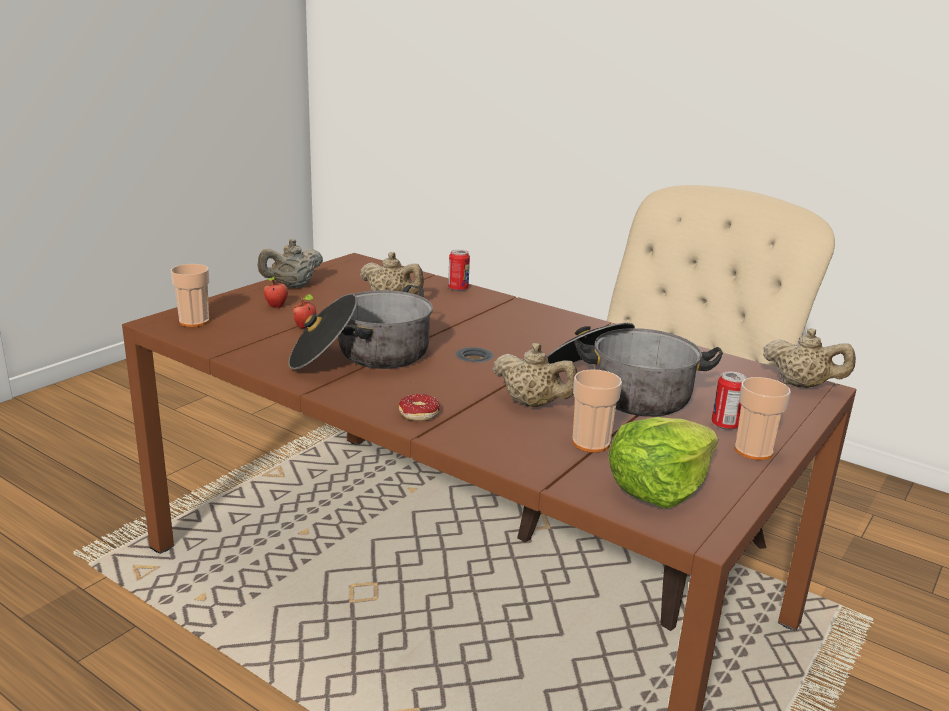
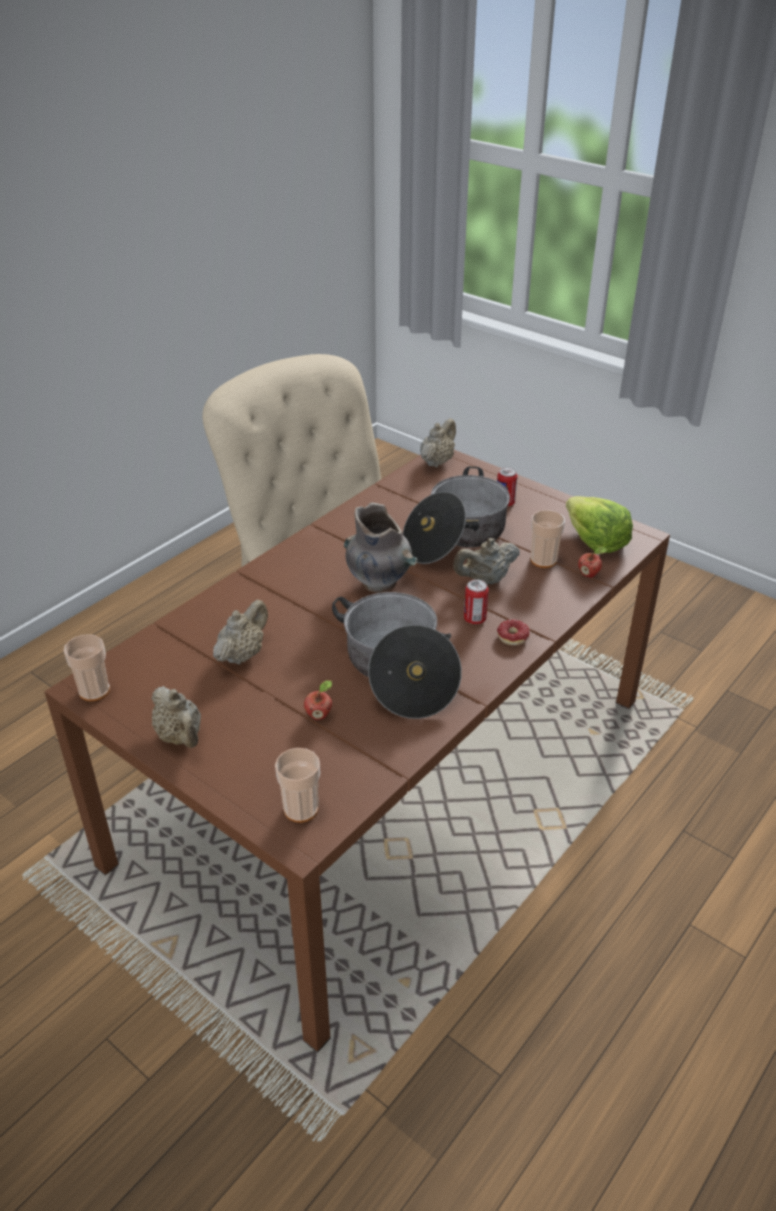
camera: 85 degrees left, 15 degrees up
(276, 306) = (253, 743): apple -> apple (589, 574)
(458, 288) = (207, 607): can -> can (474, 619)
(510, 350) = (380, 583): none -> grey vase
(533, 404) = (485, 580): beige teapot -> beige teapot turned 150 degrees counterclockwise
(753, 451) = (539, 499): cup -> cup (94, 691)

